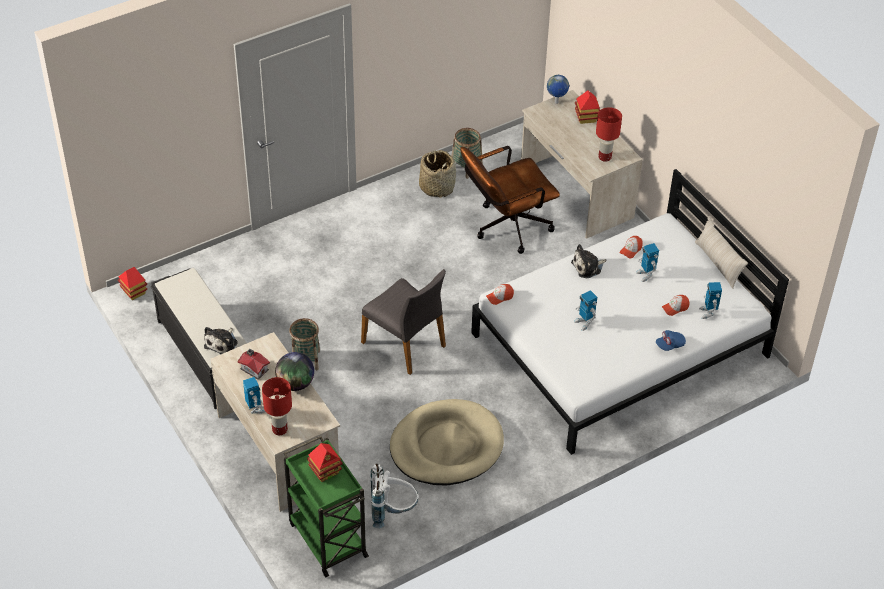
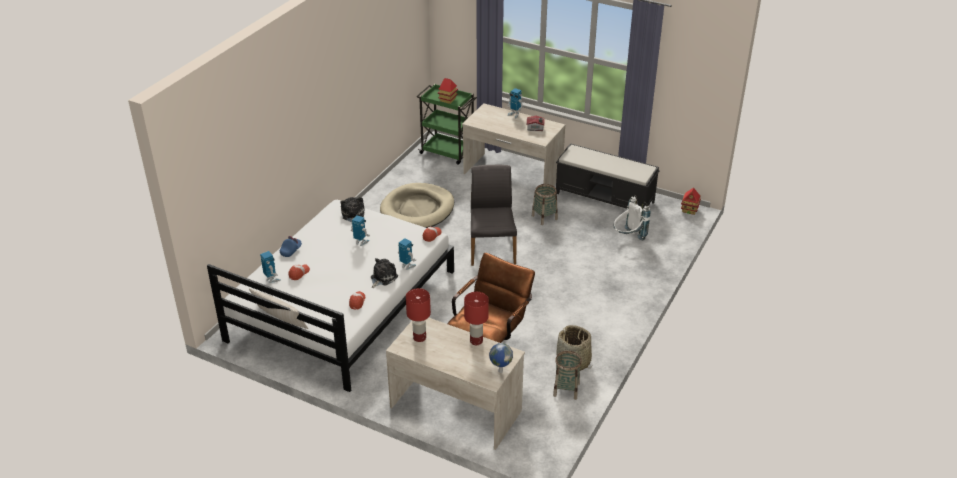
camera: 150 degrees right, 10 degrees down
(222, 343) = (578, 155): plush toy -> plush toy (353, 215)
(279, 429) = (492, 111): red table lamp -> red table lamp (476, 341)
(295, 384) = (505, 130): globe -> none
(393, 511) = (423, 173): white backpack -> white backpack (628, 238)
(405, 344) = (492, 248): grey chair -> grey chair turned 75 degrees clockwise
(586, 118) = (462, 367): toy house -> none
(645, 275) = (334, 289): toy robot -> toy robot (407, 266)

